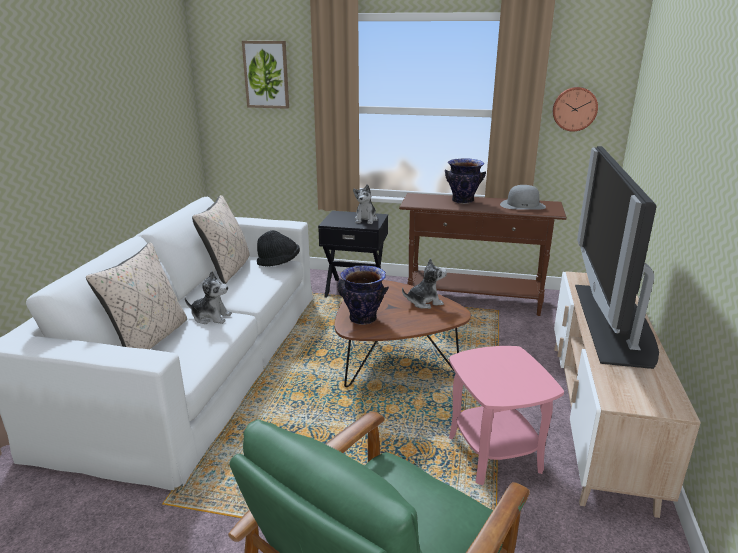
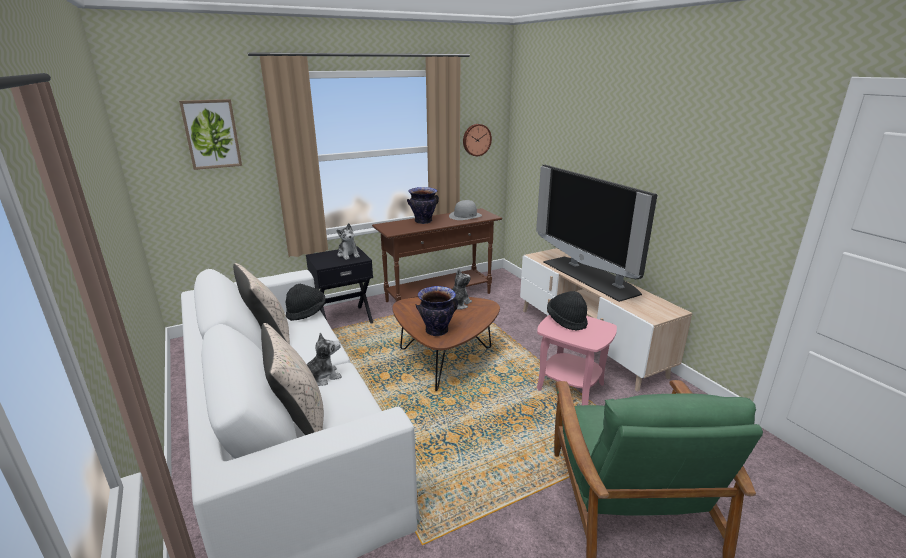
camera: 40 degrees left, 0 degrees up
(503, 360) = (566, 321): none -> black hat

